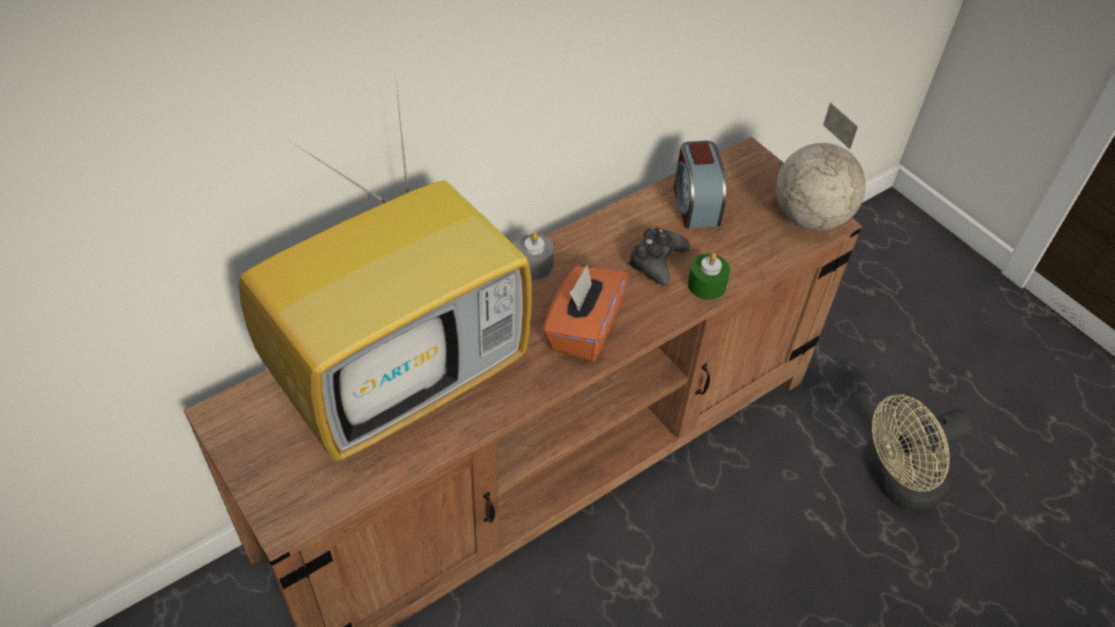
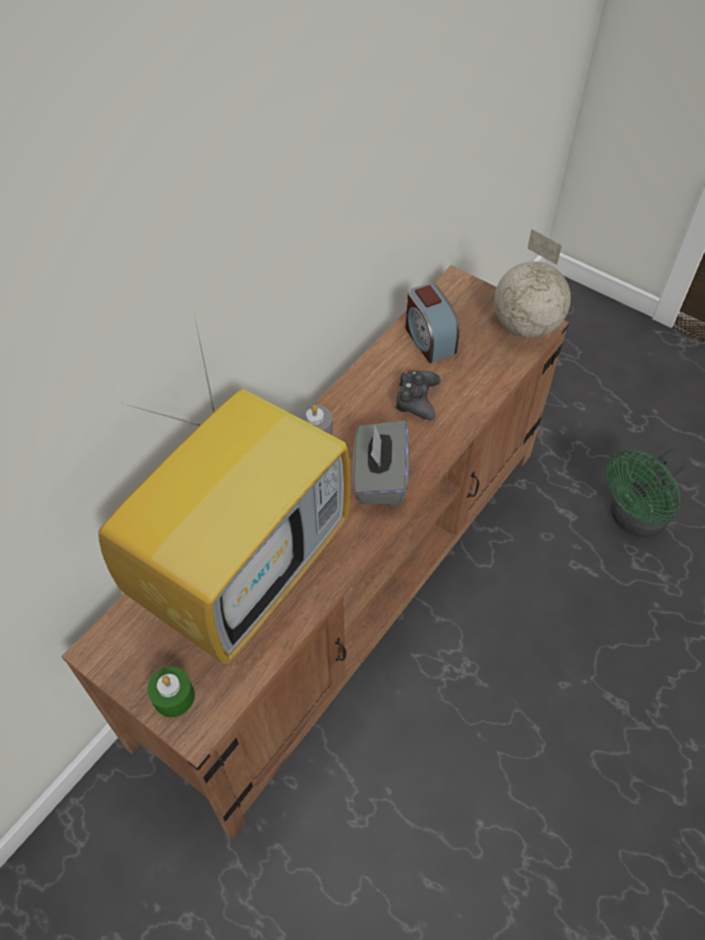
camera: 15 degrees left, 5 degrees up
(583, 329) = (380, 478): orange tissue box -> grey tissue box
(706, 285) = (465, 409): green candle -> green candle (173, 696)
(899, 486) = (633, 520): beige fan -> green fan

